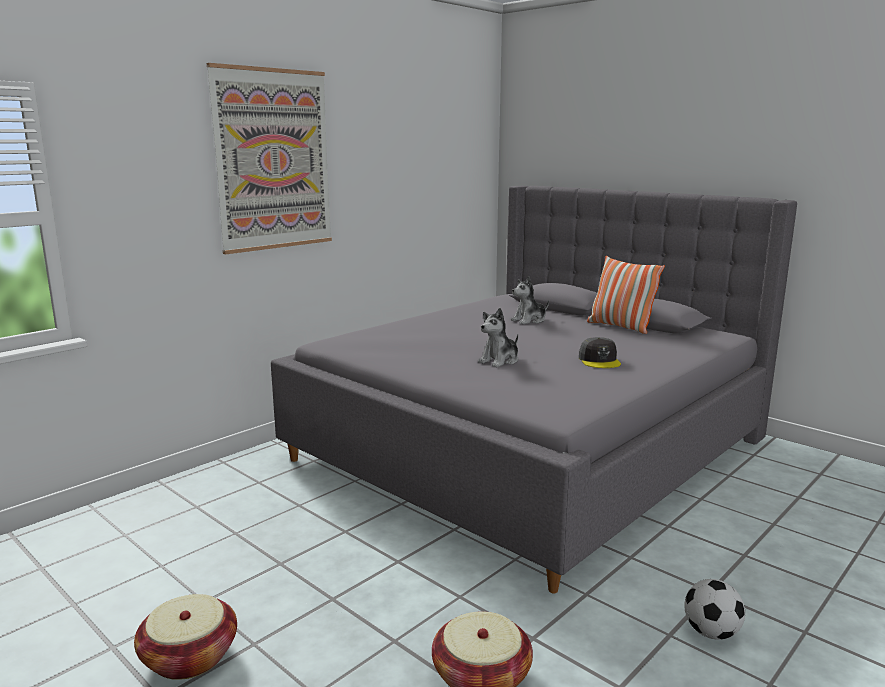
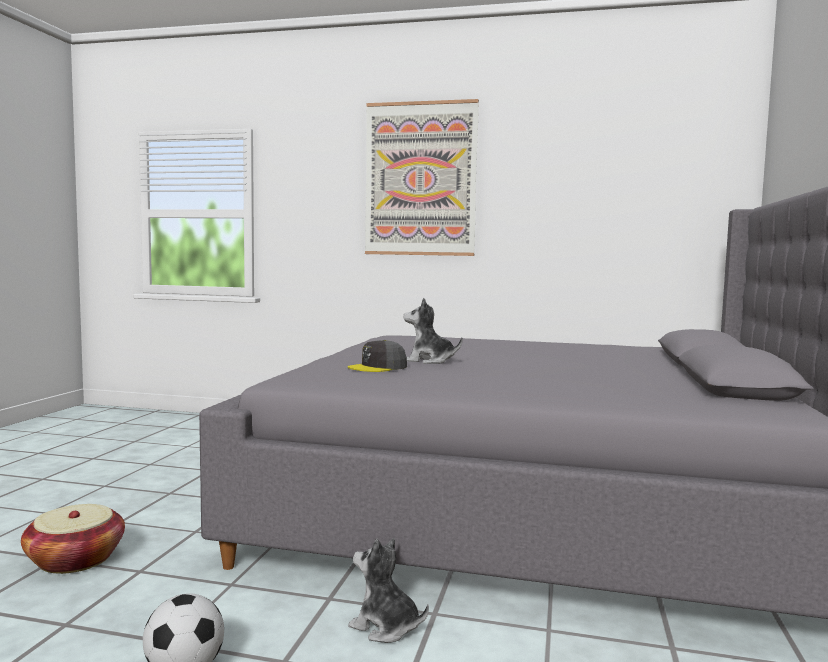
camera: 60 degrees right, 10 degrees down
(189, 657) = (86, 475): basket -> none
(529, 320) = (603, 358): plush toy -> plush toy (385, 627)
(599, 360) = (496, 379): grey cap -> grey cap (378, 367)
(620, 327) = (675, 378): pillow -> none

